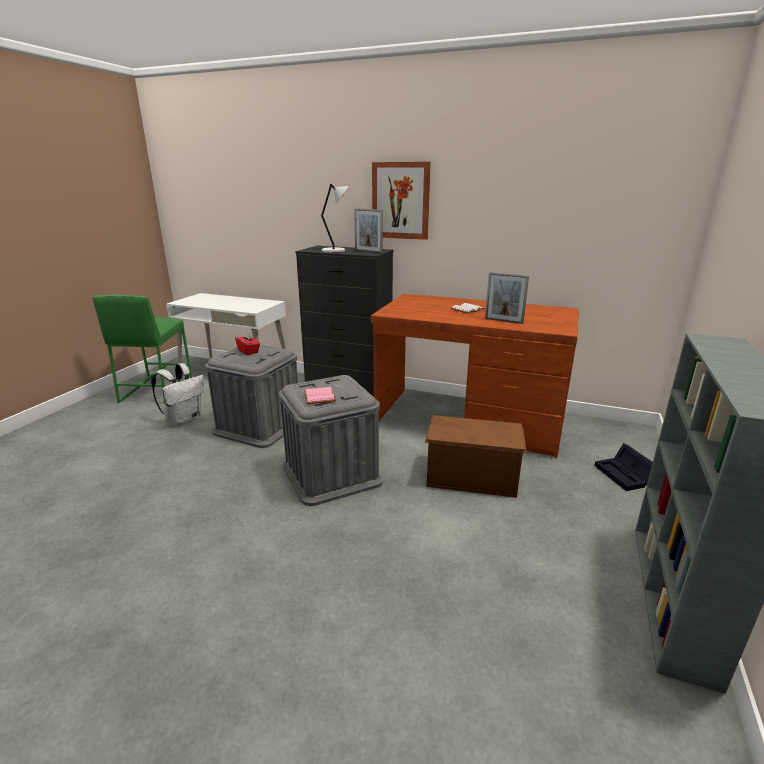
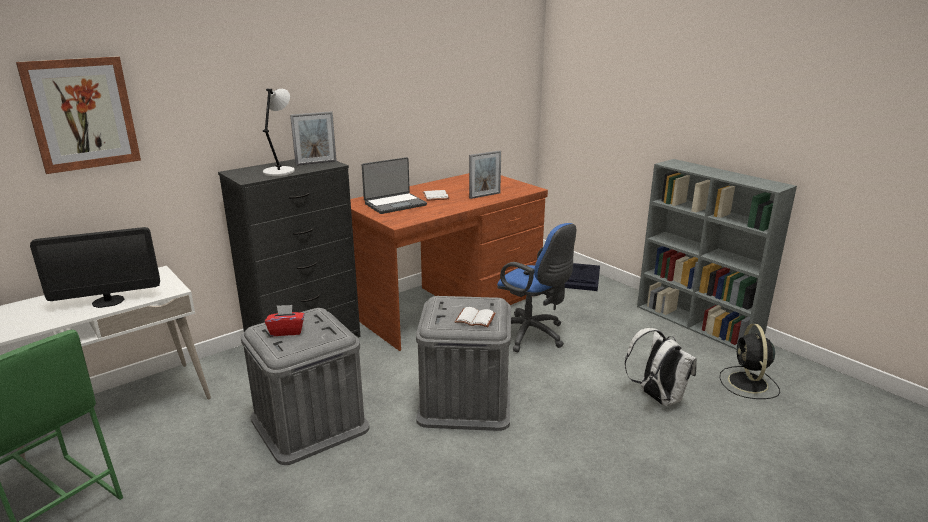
camera: 60 degrees left, 0 degrees up
(184, 420) = (207, 485): white backpack -> white backpack (657, 398)
(228, 305) = (108, 301): none -> monitor
(320, 397) = (476, 318): pink book -> white book
(400, 201) = (317, 97): picture -> picture (82, 114)
(425, 304) = (395, 204): none -> laptop
(471, 476) = (531, 335): brown storage box -> blue office chair
(568, 689) = (748, 383): none -> black fan

